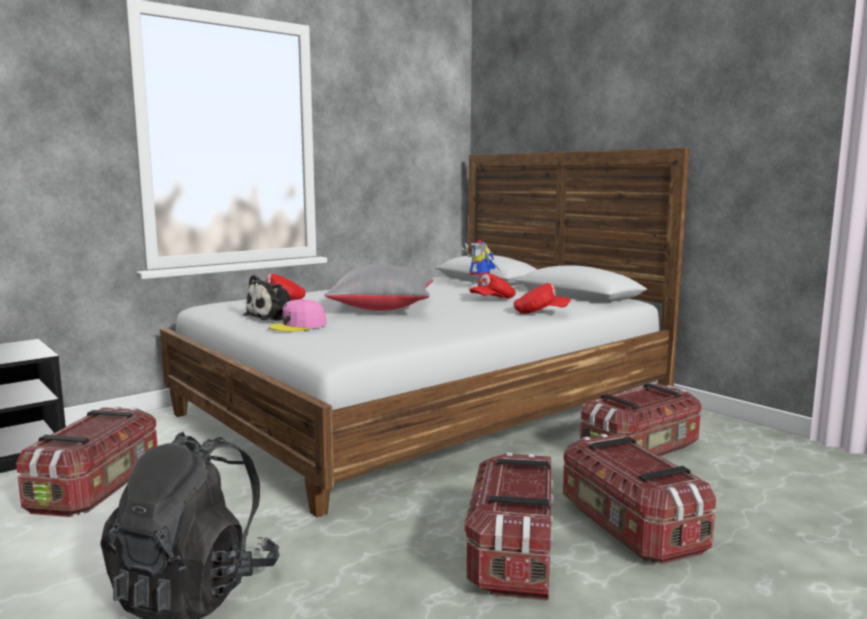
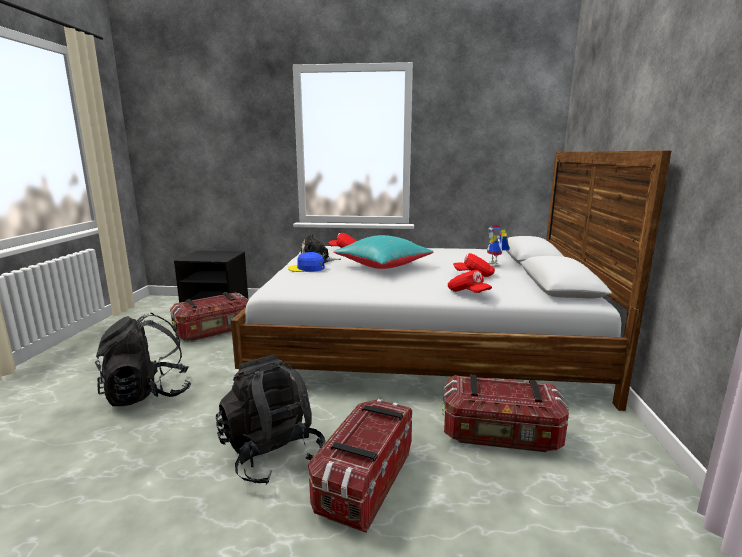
camera: 45 degrees right, 5 degrees up
(298, 326) = (307, 268): pink cap -> blue cap
(383, 308) = (384, 267): grey pillow -> turquoise pillow
(513, 554) = (272, 454): storage box -> black backpack

